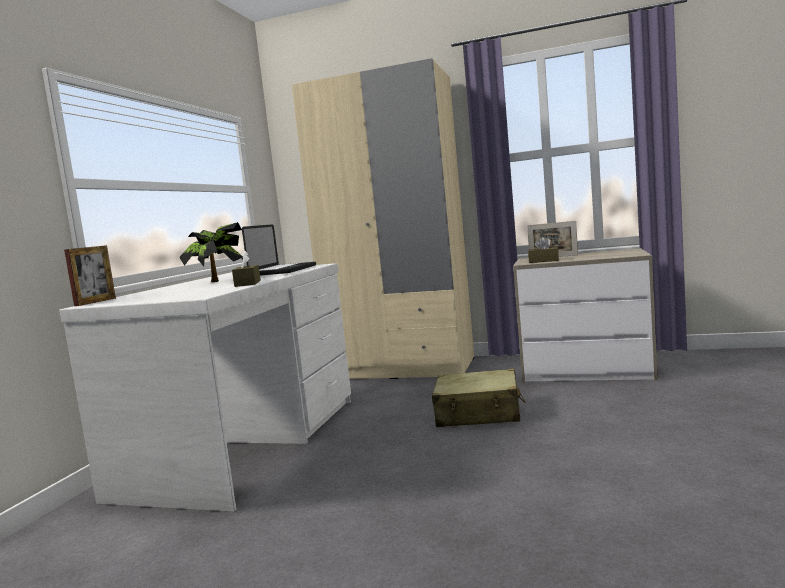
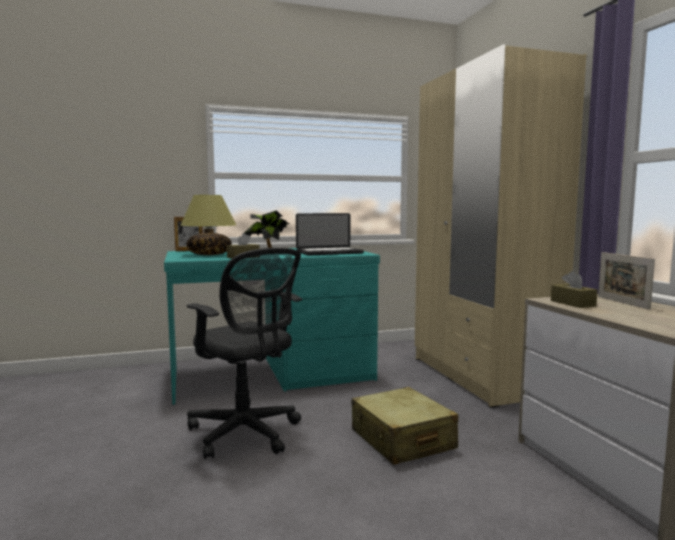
camera: 55 degrees right, 0 degrees up
(177, 293) = (210, 254): none -> table lamp
(247, 444) = (272, 374): white desk -> turquoise desk
(384, 473) = (246, 434): none -> black office chair

